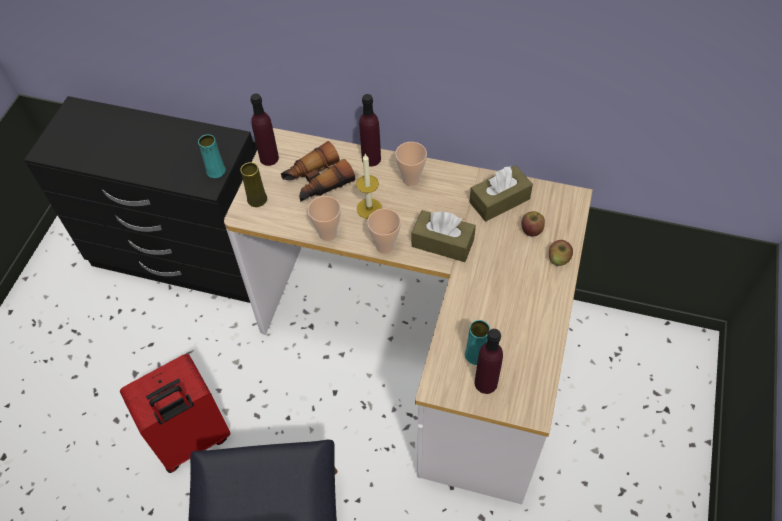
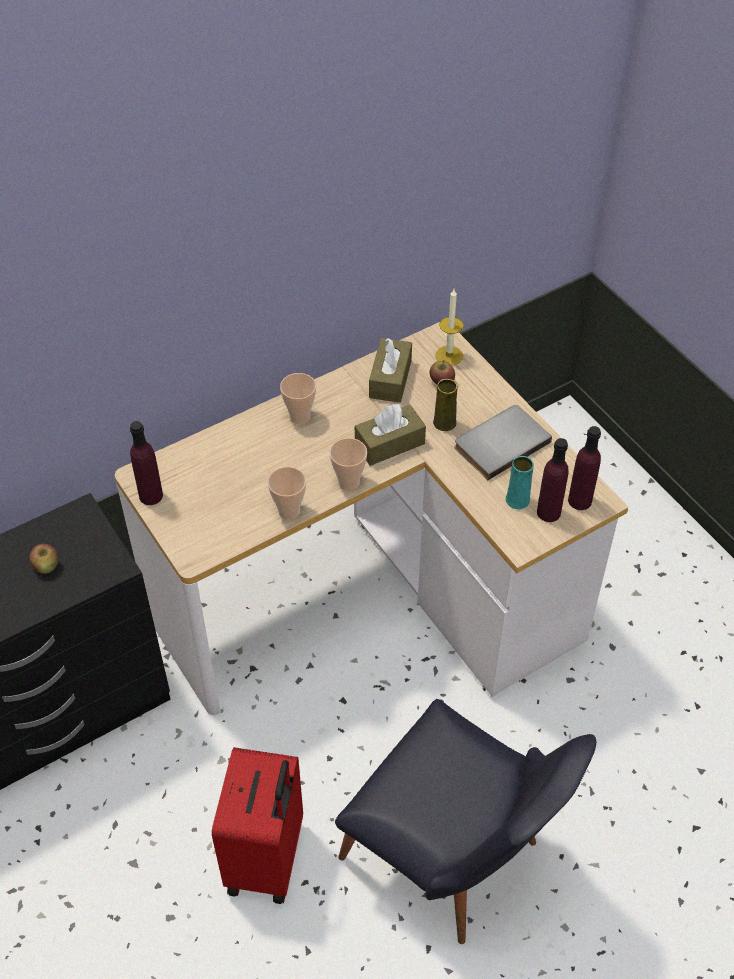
camera: 50 degrees left, 5 degrees down
(216, 171) = (105, 549): turquoise vase -> none
(257, 199) = (188, 536): yellow vase -> yellow vase (444, 423)
(317, 181) = (222, 480): binoculars -> none
(369, 208) = (296, 465): candle -> candle (449, 355)
(371, 159) = (244, 426): purple bottle -> purple bottle (579, 500)
(516, 305) = (499, 442): none -> grey book
(558, 259) = (486, 387): apple -> apple (46, 566)

